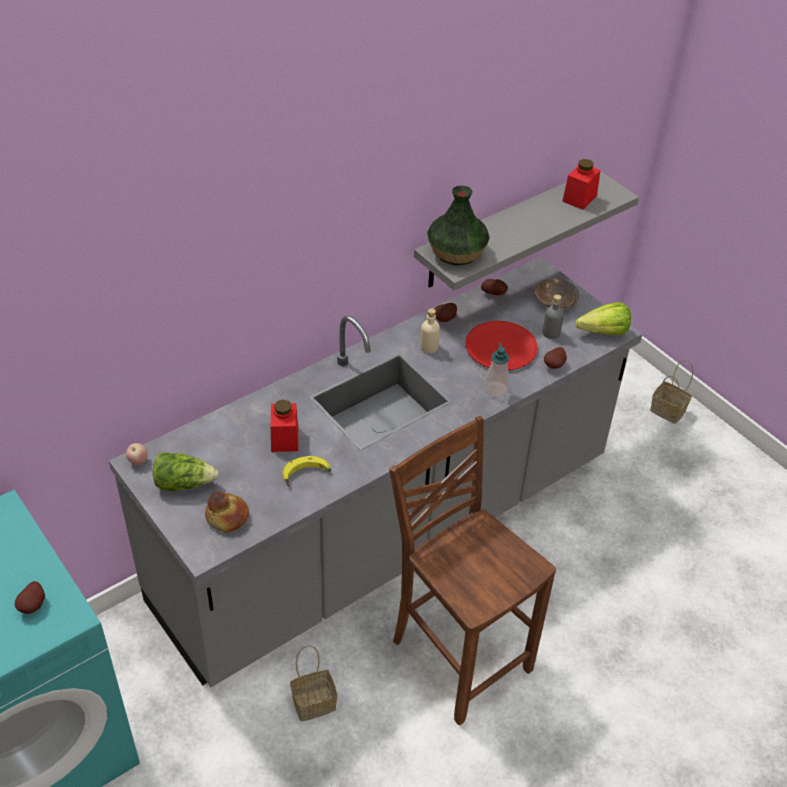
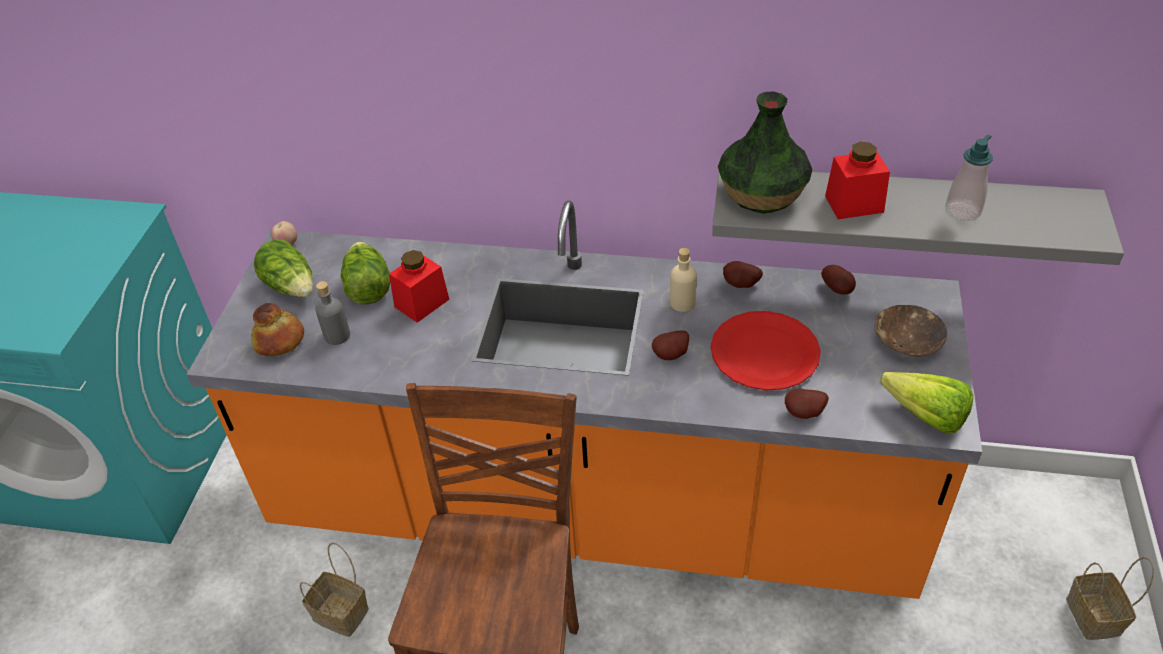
camera: 50 degrees right, 0 degrees up
(34, 605) = (45, 305): potato -> potato (672, 356)
(235, 452) = (367, 287): none -> lettuce
(306, 476) = (391, 351): banana -> none
(387, 532) = (592, 507): grey counter -> orange counter
(495, 390) = (694, 394): soap dispenser -> soap dispenser (962, 211)
(551, 333) = (851, 374): grey bottle -> grey bottle (337, 335)
(579, 198) = (1022, 212): red jar -> red jar (854, 204)

